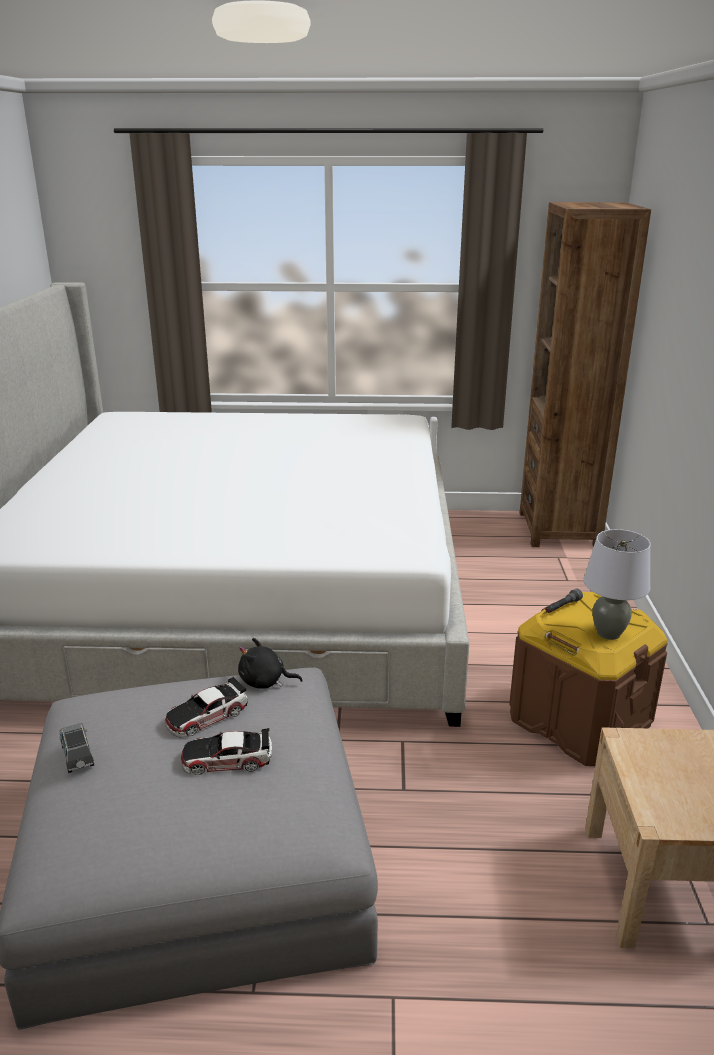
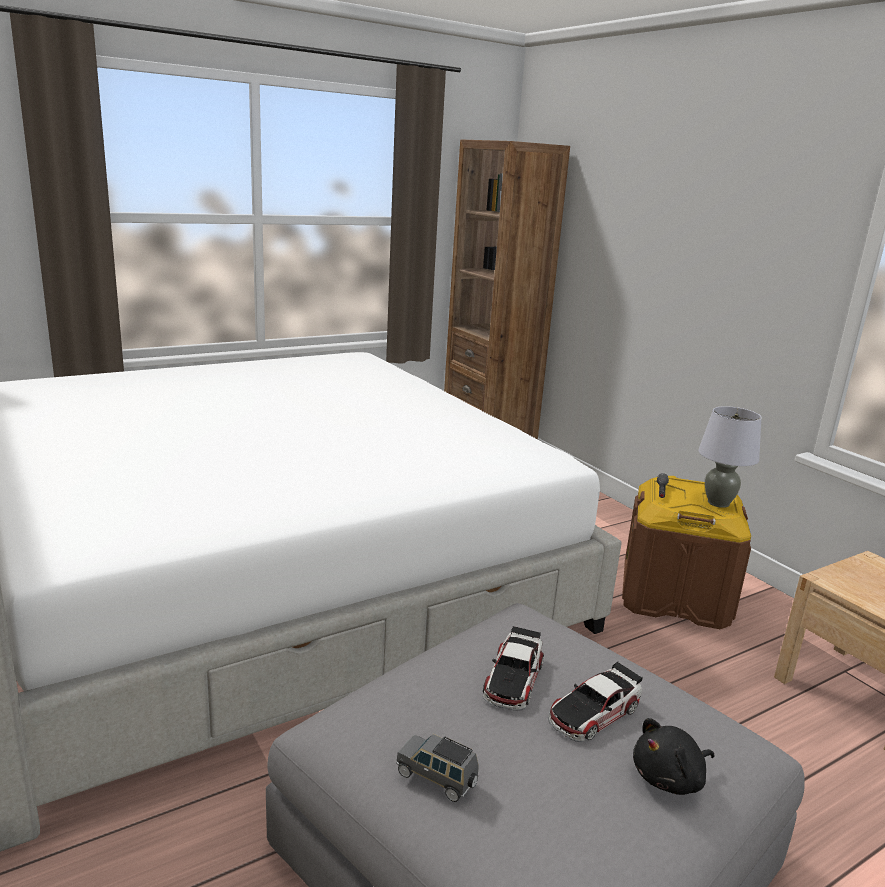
camera: 35 degrees left, 5 degrees down
(265, 682) = (509, 628): black plush toy -> black plush toy (670, 778)

